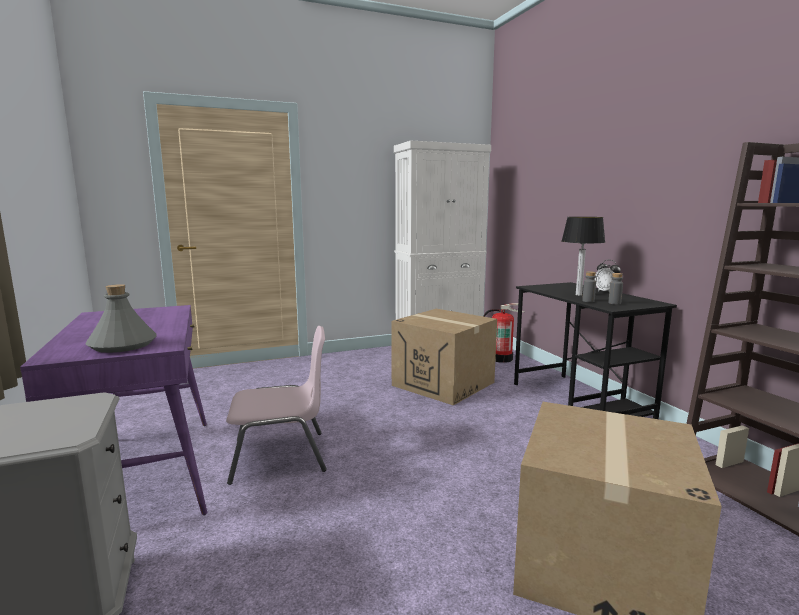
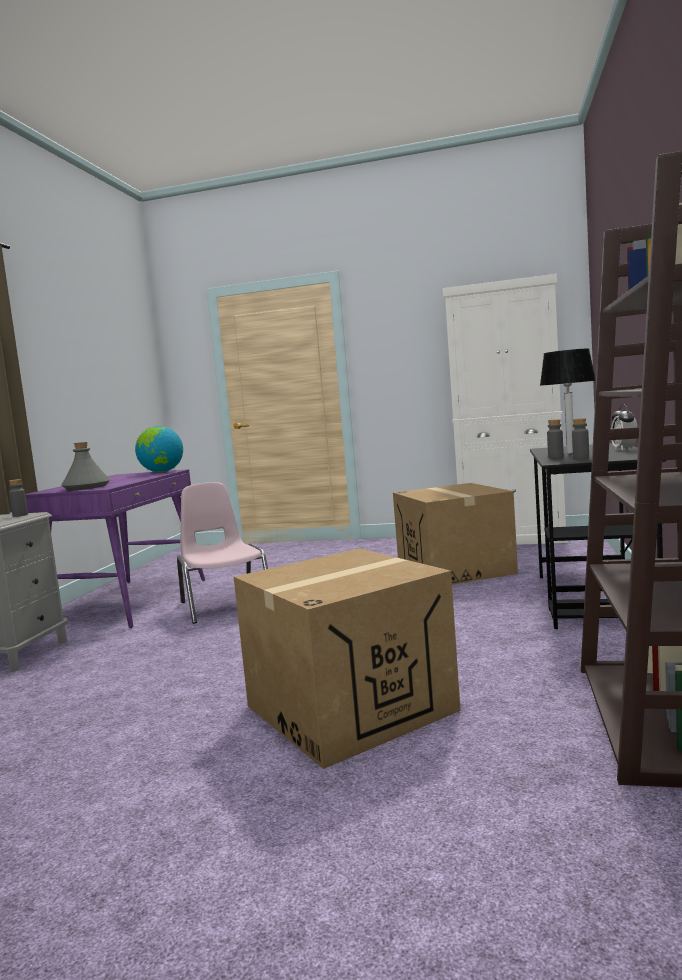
camera: 35 degrees right, 5 degrees down
(68, 404) = (20, 515): none -> grey bottle
(162, 310) = (162, 472): none -> globe
(281, 456) = (225, 604): pink chair -> pink chair turned 135 degrees counterclockwise
(501, 358) = (573, 553): fire extinguisher -> none

